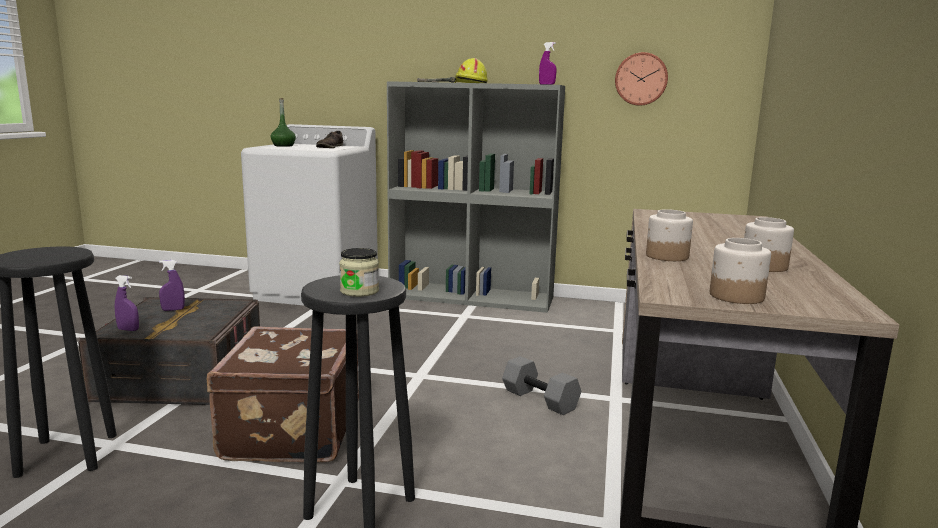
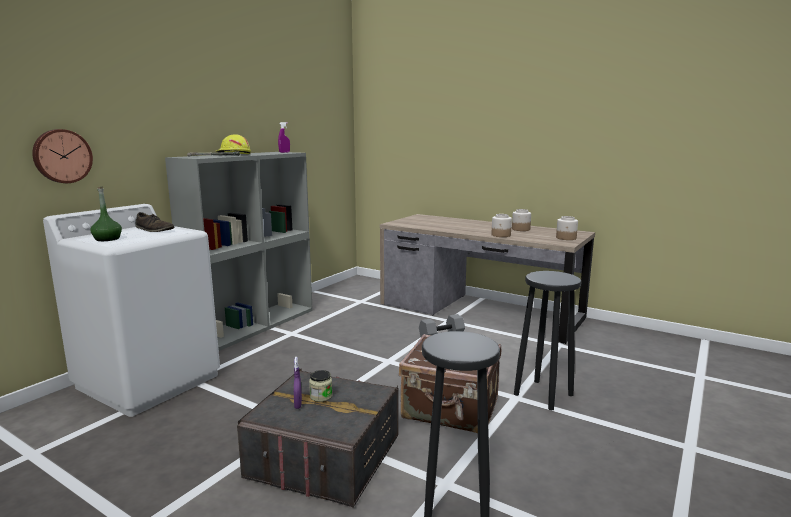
camera: 70 degrees left, 0 degrees up
(128, 329) = (344, 423): purple spray bottle -> none
(359, 291) = (562, 276): jar -> jar (321, 396)
(641, 79) = (310, 144): wall clock -> wall clock (62, 156)

